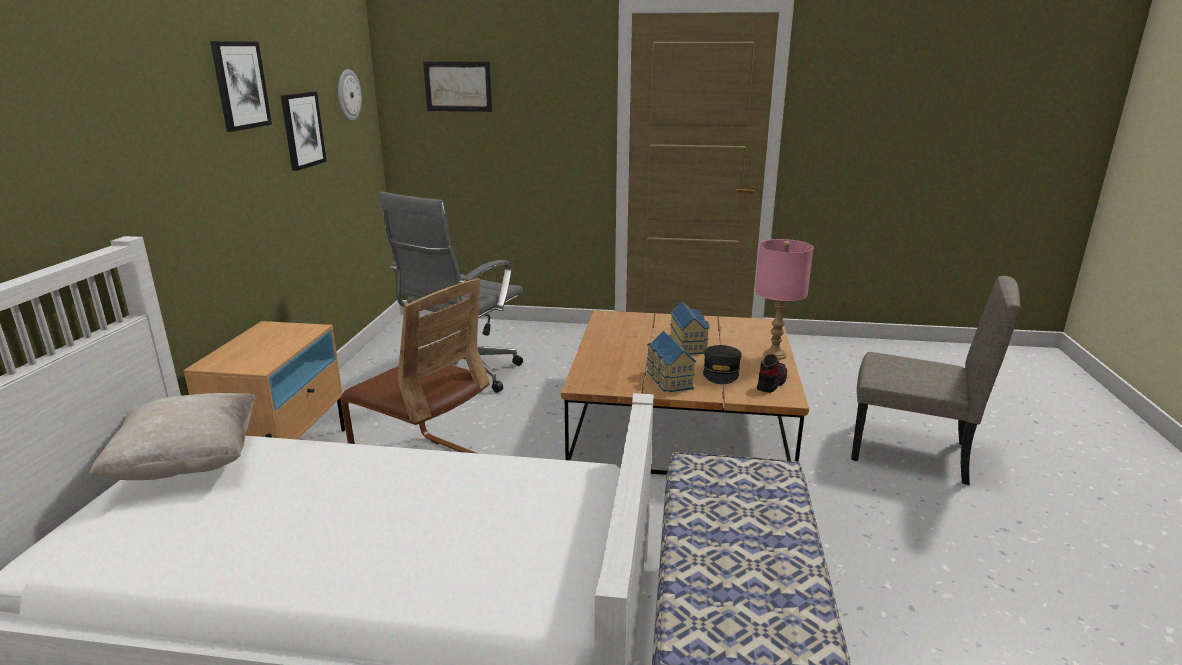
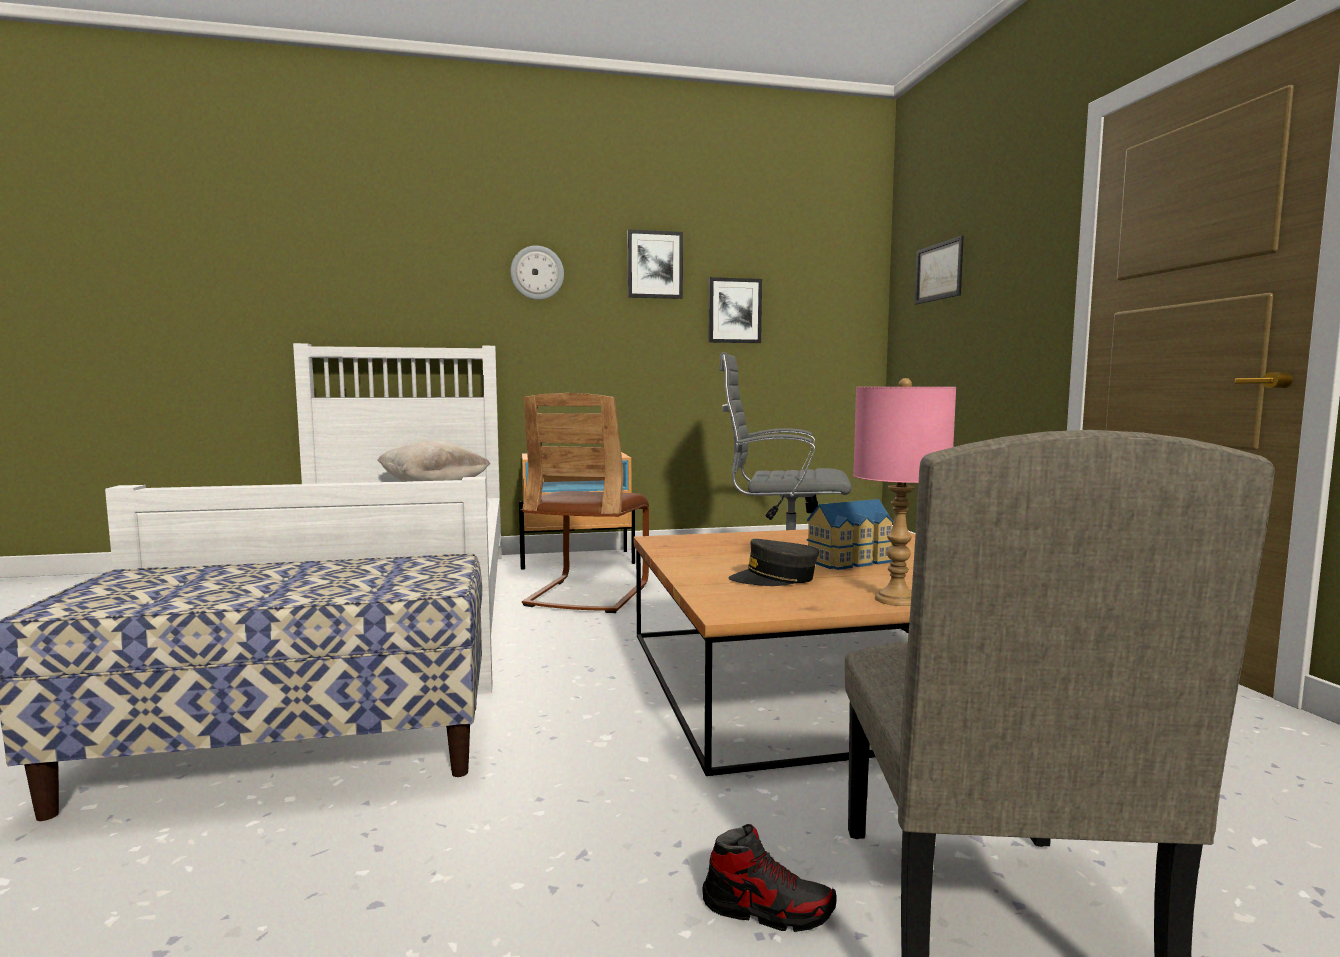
camera: 70 degrees right, 15 degrees down
(348, 95) = (826, 289): wall clock -> wall clock (537, 273)
(668, 379) = (715, 561): toy house -> none
(771, 383) = (774, 602): shoe -> shoe (767, 909)

